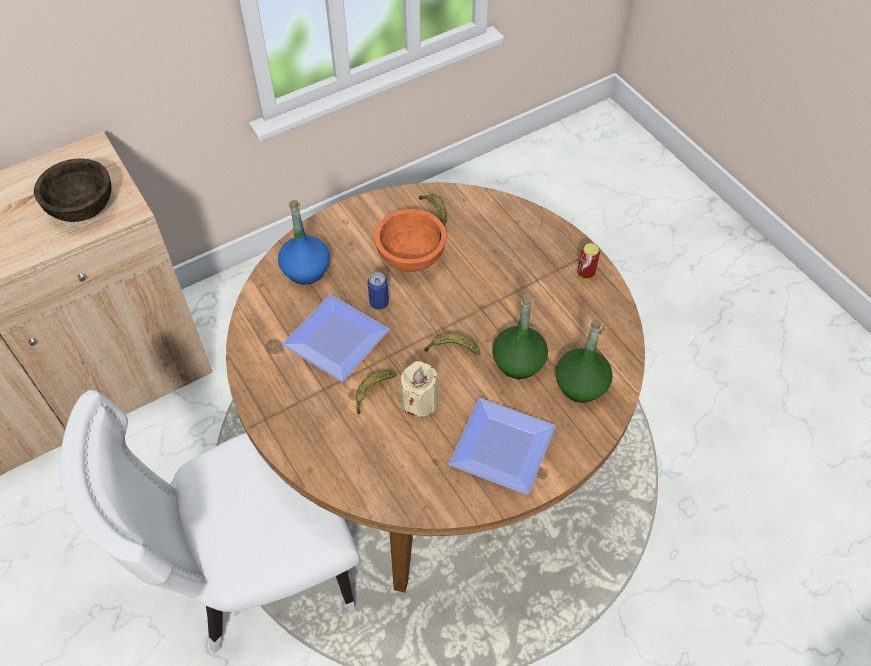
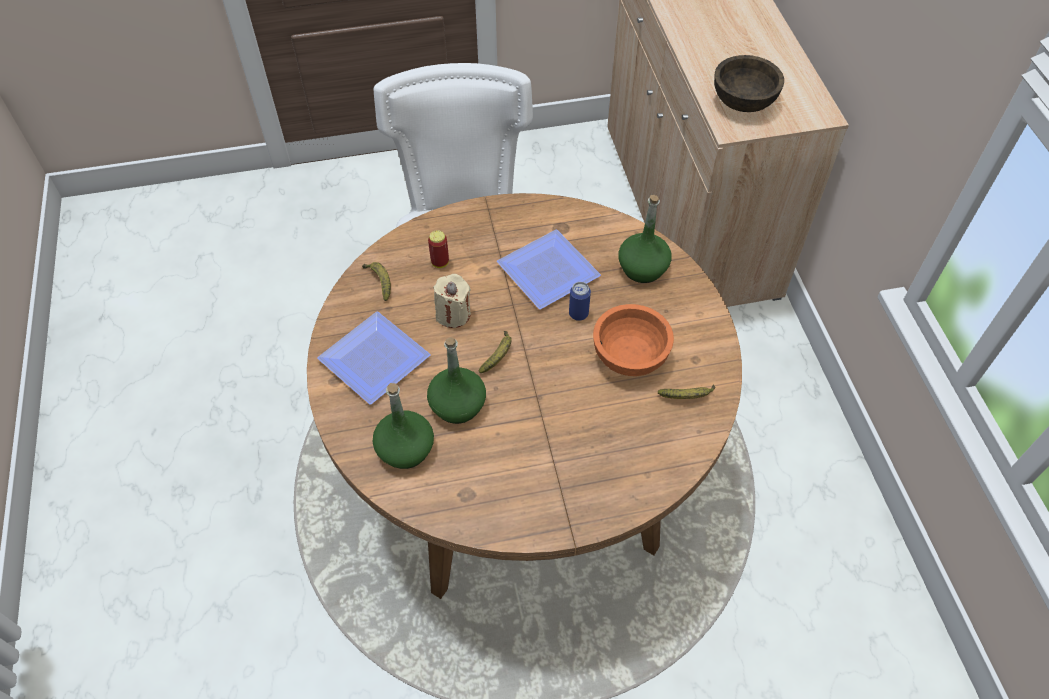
camera: 110 degrees right, 0 degrees up
(306, 270) = (642, 268): blue bottle -> green bottle
(372, 392) = (479, 283): banana -> banana (380, 282)
(585, 274) = (542, 514): can -> can (440, 262)

